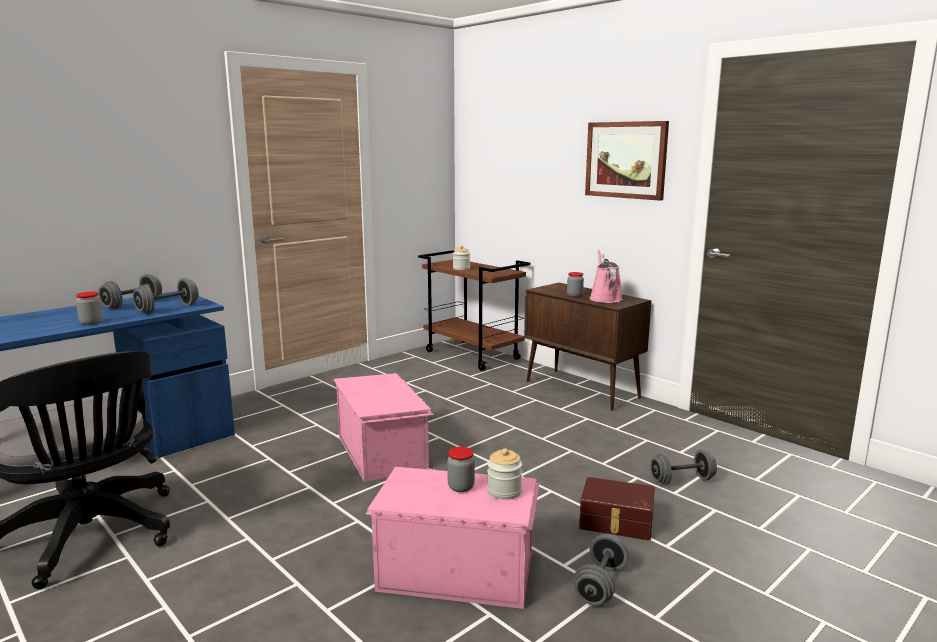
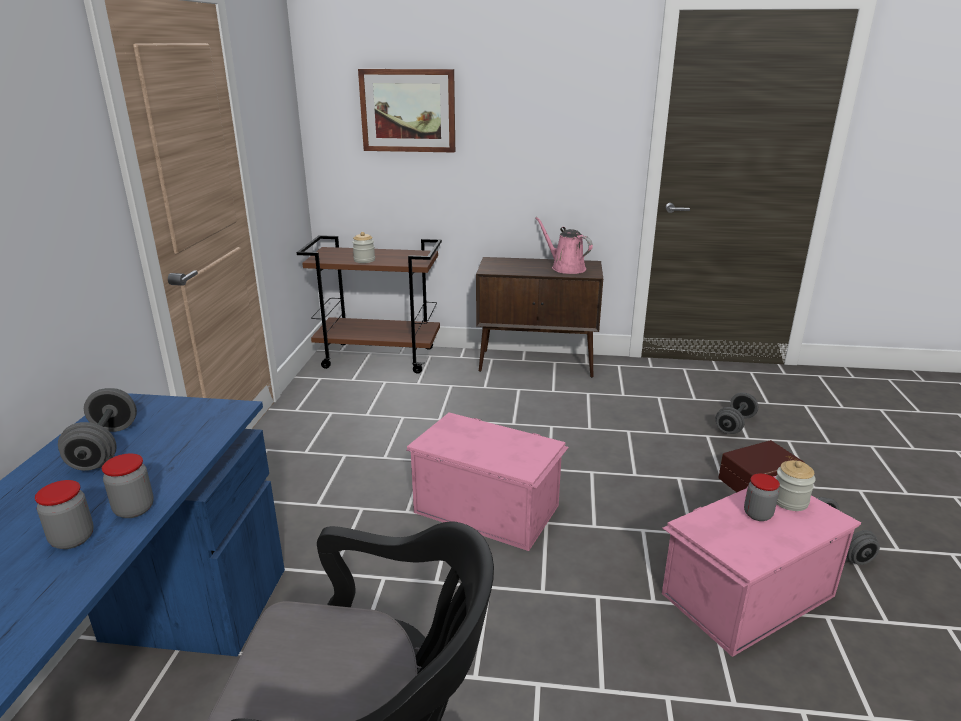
camera: 40 degrees left, 10 degrees up
(168, 309) = (193, 435): grey dumbbell -> none
(574, 296) = (535, 271): jar -> jar (73, 539)
(626, 160) = (566, 116): picture -> picture (408, 110)

